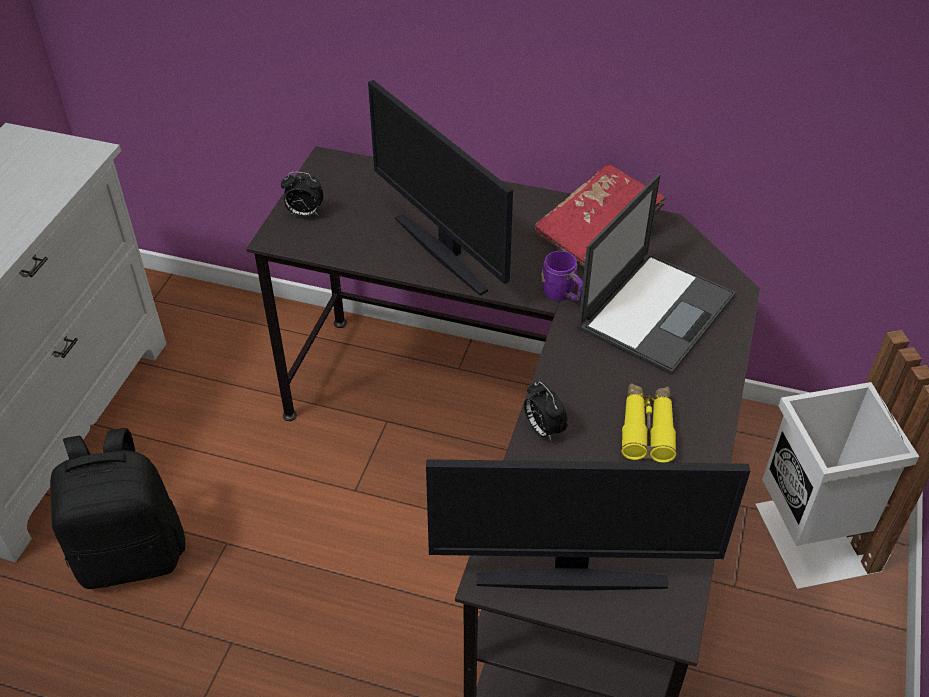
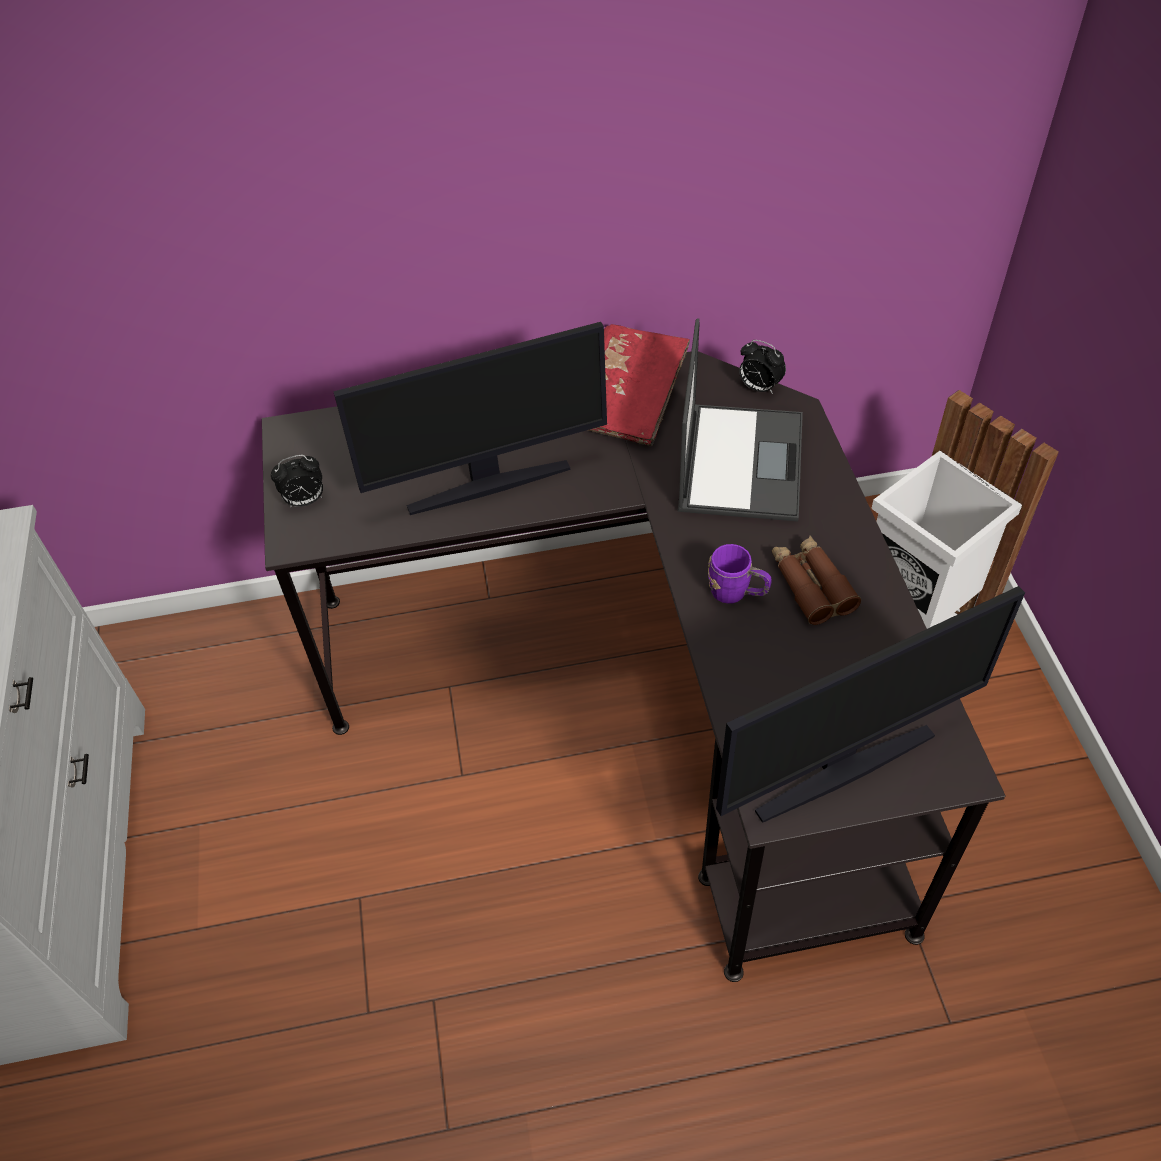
camera: 25 degrees left, 5 degrees up
(132, 554) = (260, 961): black backpack -> none
(443, 252) = (488, 484): monitor -> monitor turned 45 degrees counterclockwise
(543, 429) = (716, 631): alarm clock -> alarm clock (758, 388)
(563, 295) = (640, 482): purple mug -> purple mug (737, 593)
(647, 428) = (811, 585): yellow binoculars -> brown binoculars

